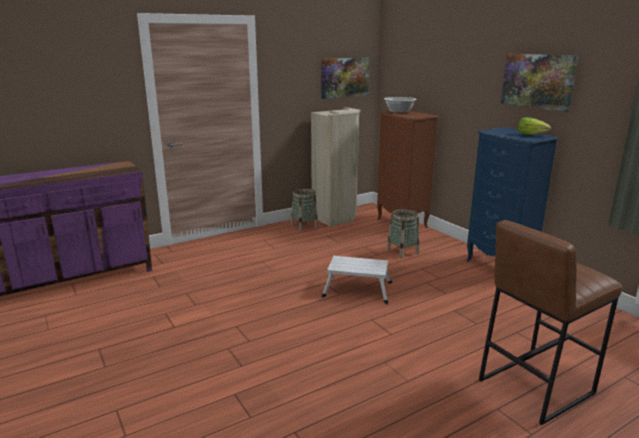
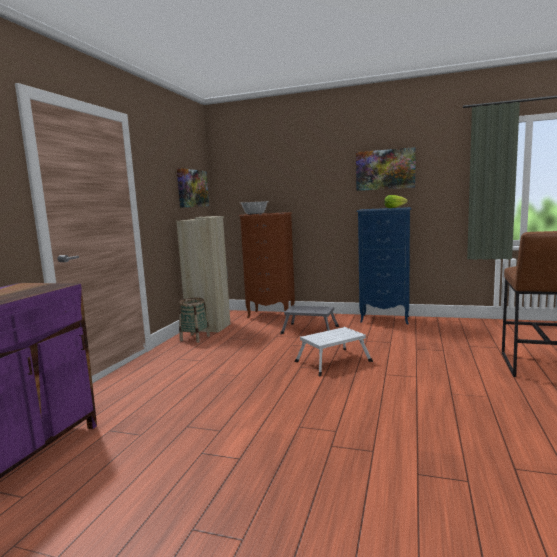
camera: 40 degrees left, 10 degrees down
(402, 252) = (310, 330): basket -> grey step ladder

